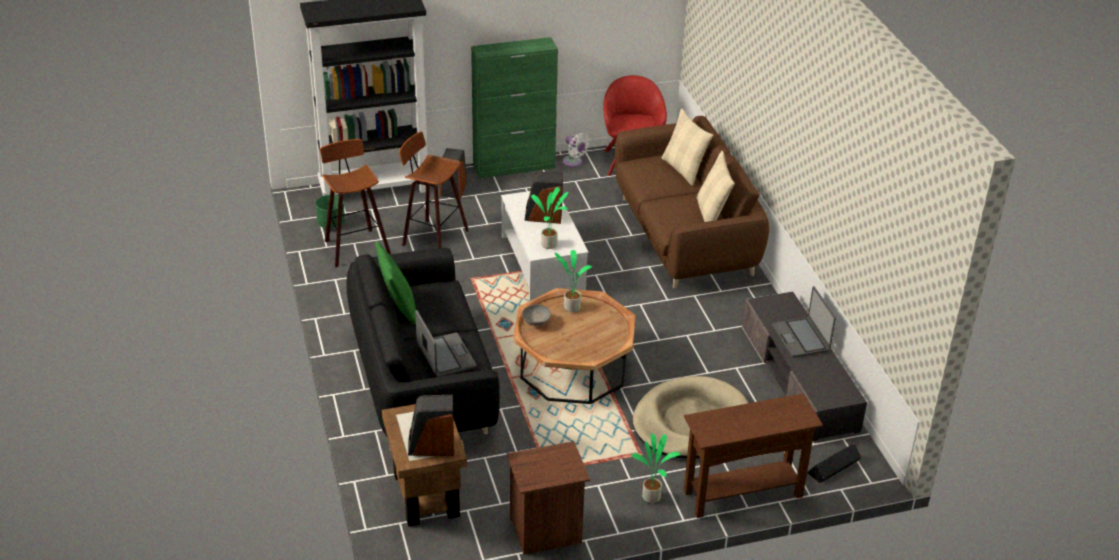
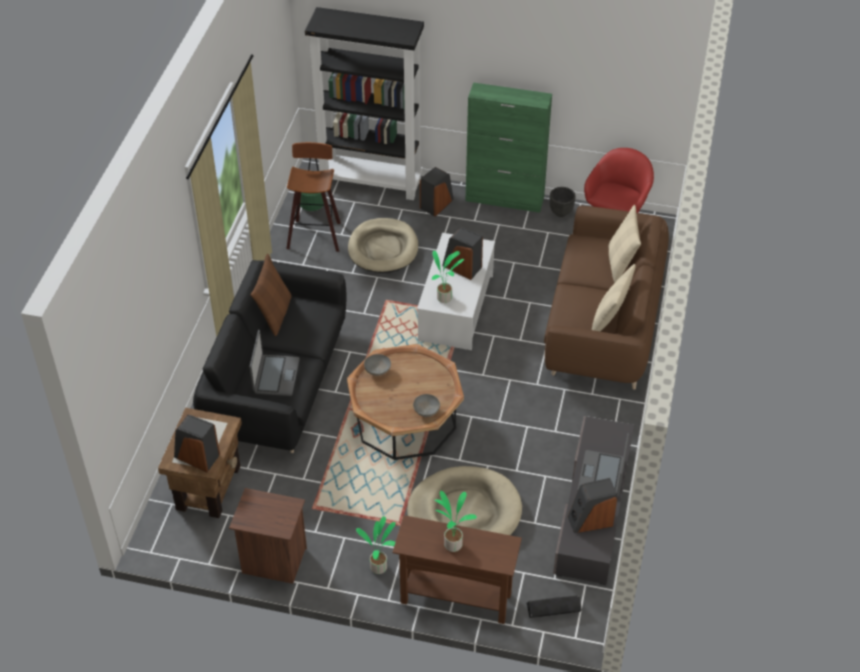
camera: 30 degrees right, 10 degrees up
(398, 306) = (274, 314): green pillow -> brown pillow
(432, 238) = (383, 248): stool -> beige dog bed
(571, 307) = (418, 366): potted plant -> potted plant (452, 543)
(573, 162) = (561, 212): white fan -> black planter
(611, 340) = (426, 412): none -> grey bowl
(822, 376) = (590, 520): none -> speaker

